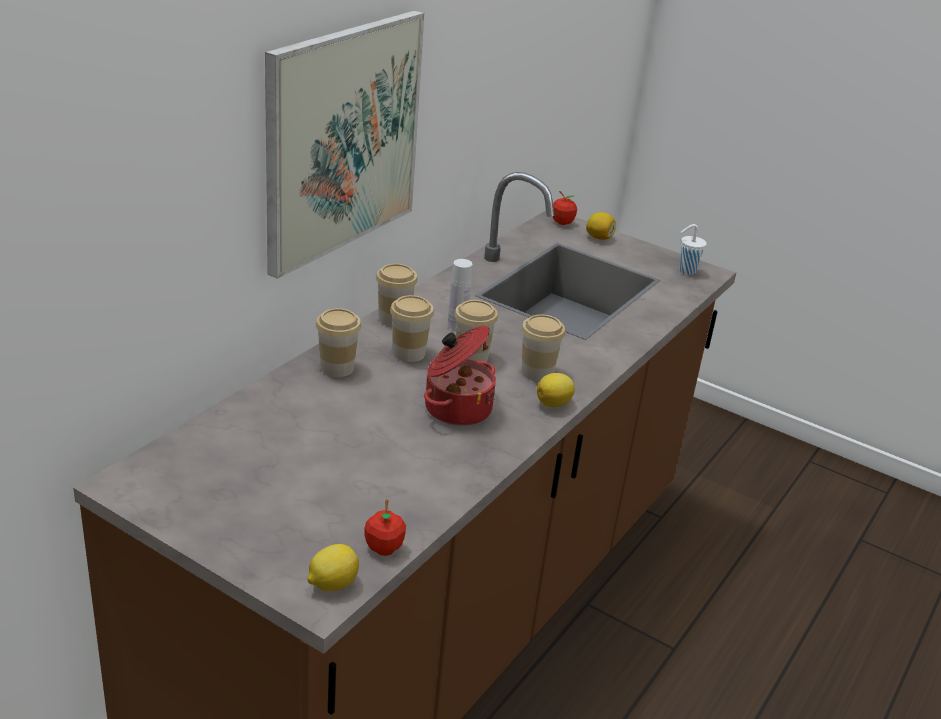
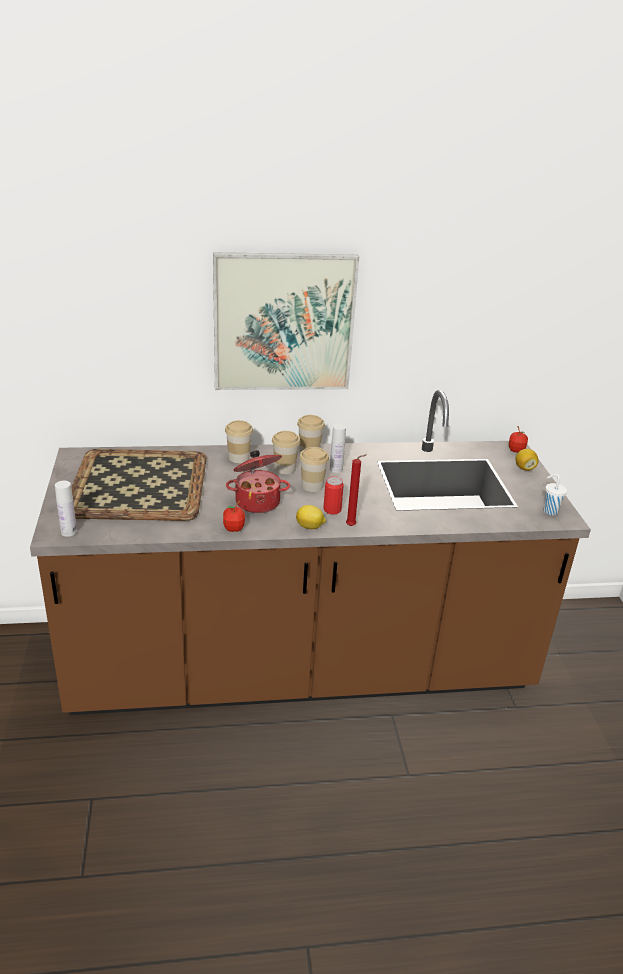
camera: 50 degrees right, 0 degrees up
(288, 470) = (137, 484): none -> tray
(332, 584) = (69, 532): lemon -> white bottle
(384, 548) = (112, 533): apple -> apple (234, 528)
(537, 372) = (332, 510): cup -> can
(584, 379) = (352, 526): none -> red candle

